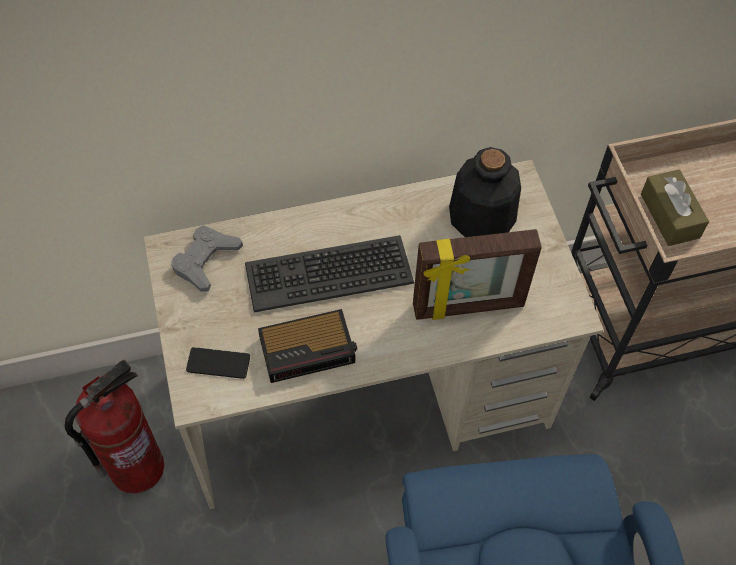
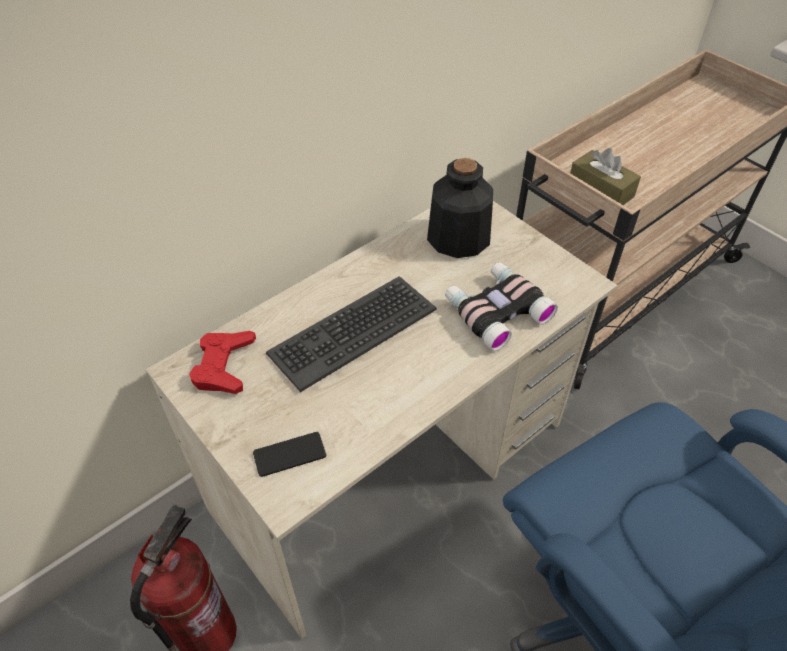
camera: 25 degrees left, 10 degrees down
(206, 260) = (224, 366): grey game controller -> red game controller
(309, 349) = (374, 403): alarm clock -> none
(468, 307) = (496, 310): picture frame -> binoculars

